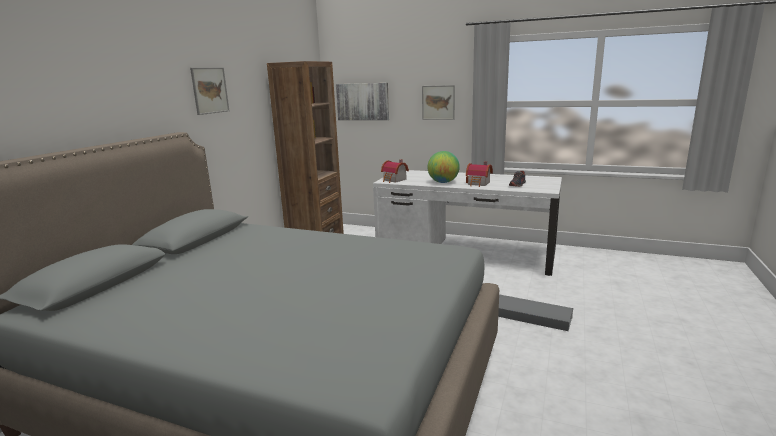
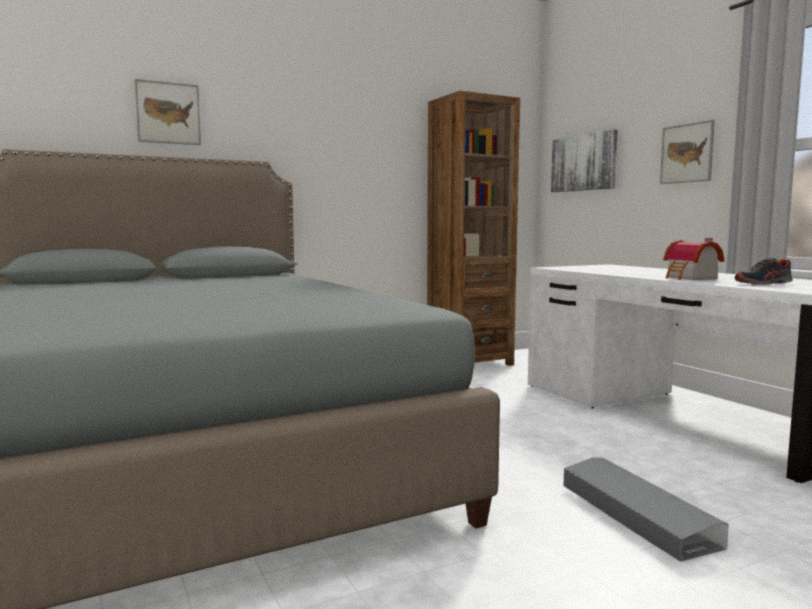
camera: 40 degrees right, 10 degrees down
(210, 90) = (327, 124): picture -> picture (168, 113)
(394, 180) = (567, 268): toy house -> none
(443, 182) = (633, 273): globe -> none

